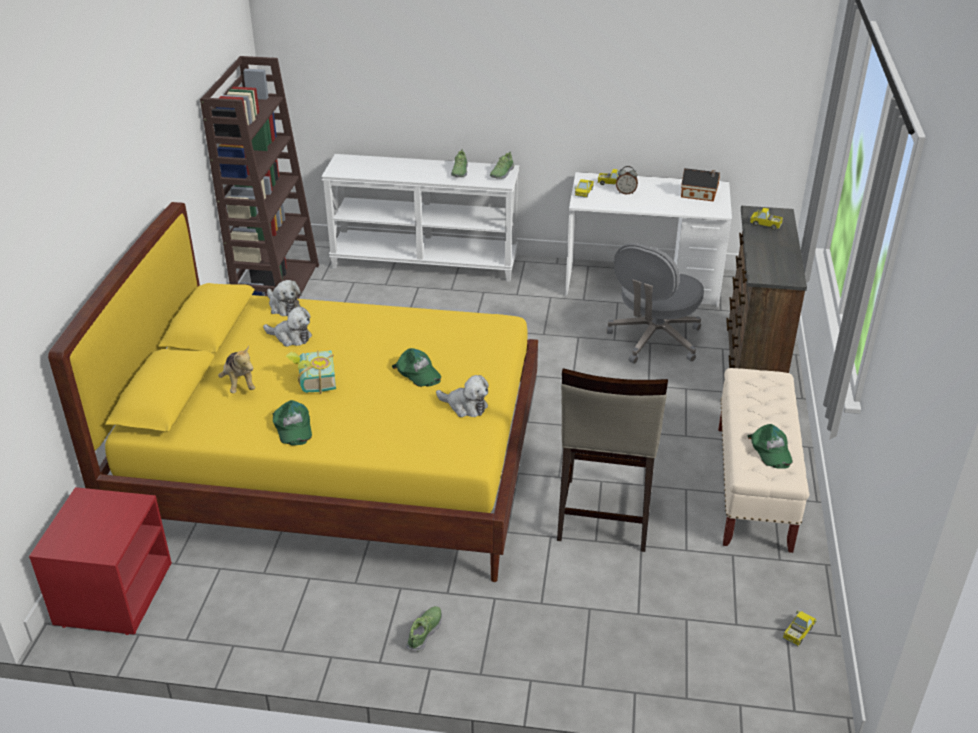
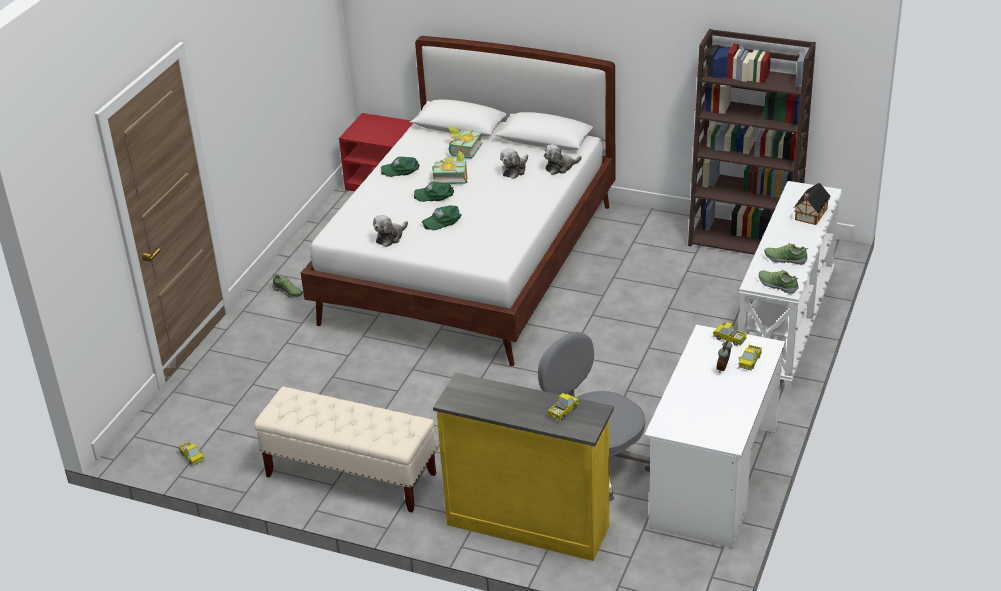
camera: 105 degrees right, 0 degrees up
(239, 384) = (462, 150): plush toy -> book
(335, 467) = (470, 263): yellow bed -> white bed
(604, 515) = (357, 385): beige stool -> none
(700, 195) = (708, 423): toy house -> toy house (810, 215)
(750, 366) = (527, 523): brown dresser -> yellow dresser
(770, 450) = (307, 412): green cap -> green cap (434, 195)

